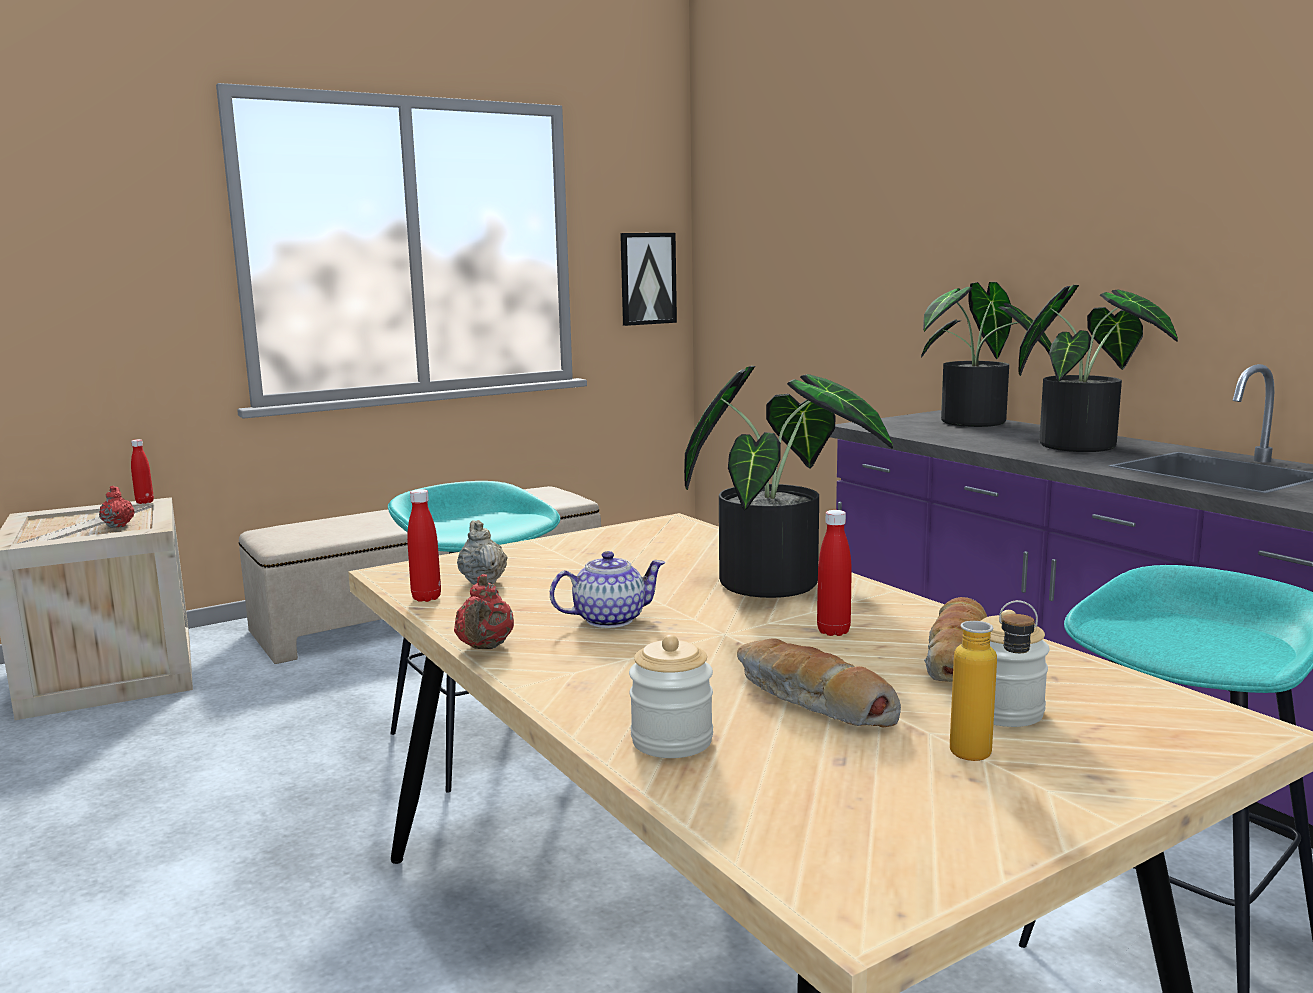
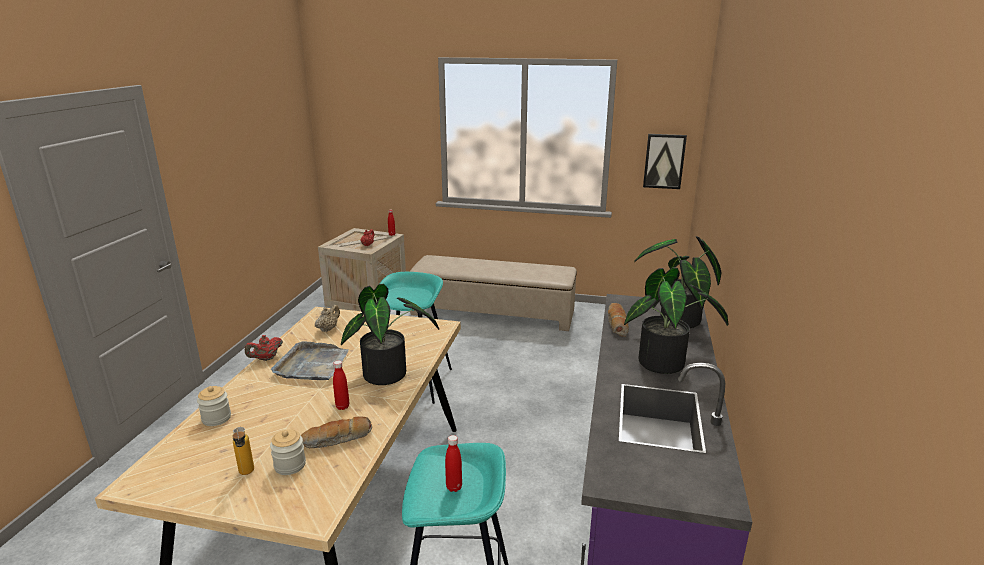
camera: 45 degrees right, 10 degrees up
(426, 598) = (301, 329): red bottle -> red bottle (454, 487)
(608, 619) = (312, 365): teapot -> grey tray
(811, 702) = (267, 428): bread -> bread (616, 324)

